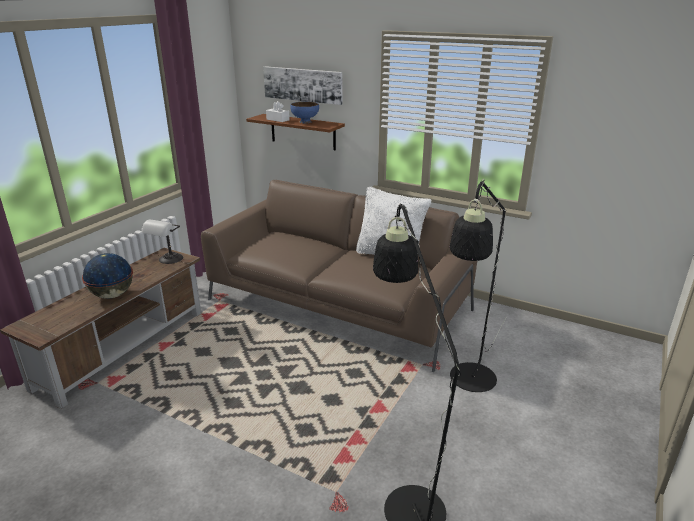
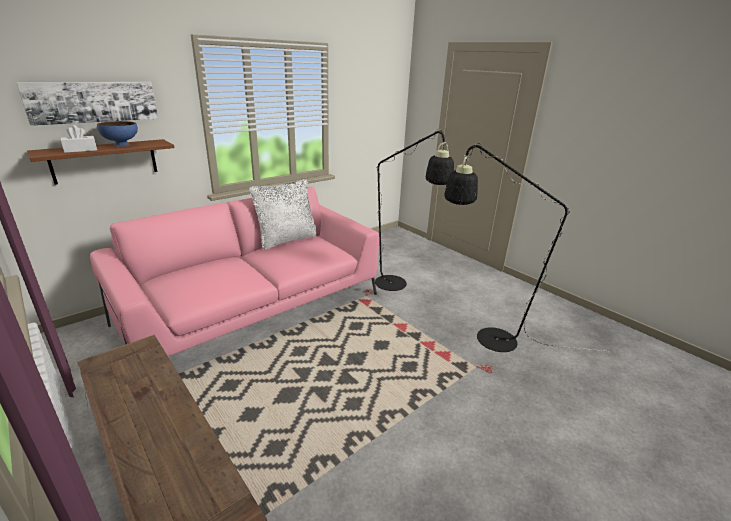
camera: 70 degrees left, 0 degrees up
(112, 295) = (175, 424): globe -> none
(168, 260) = (129, 361): table lamp -> none
(338, 304) = (253, 308): brown sofa -> pink sofa

